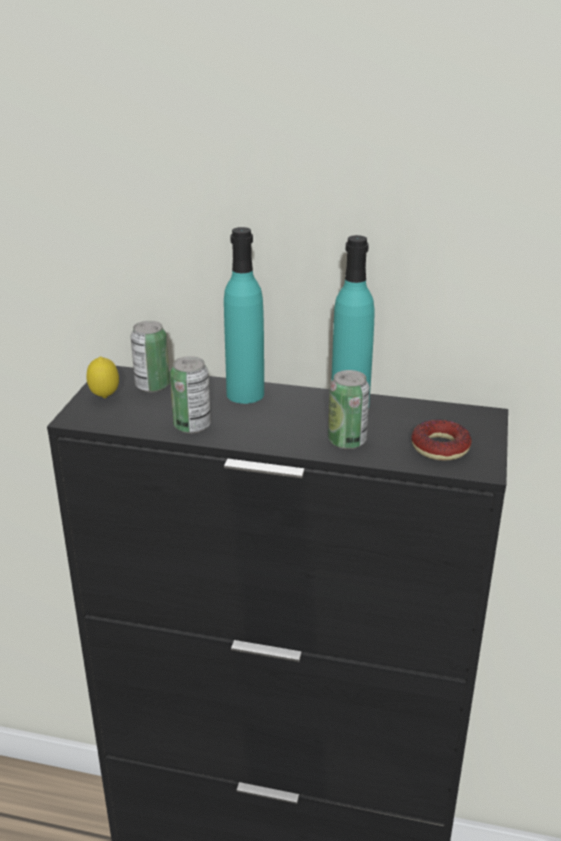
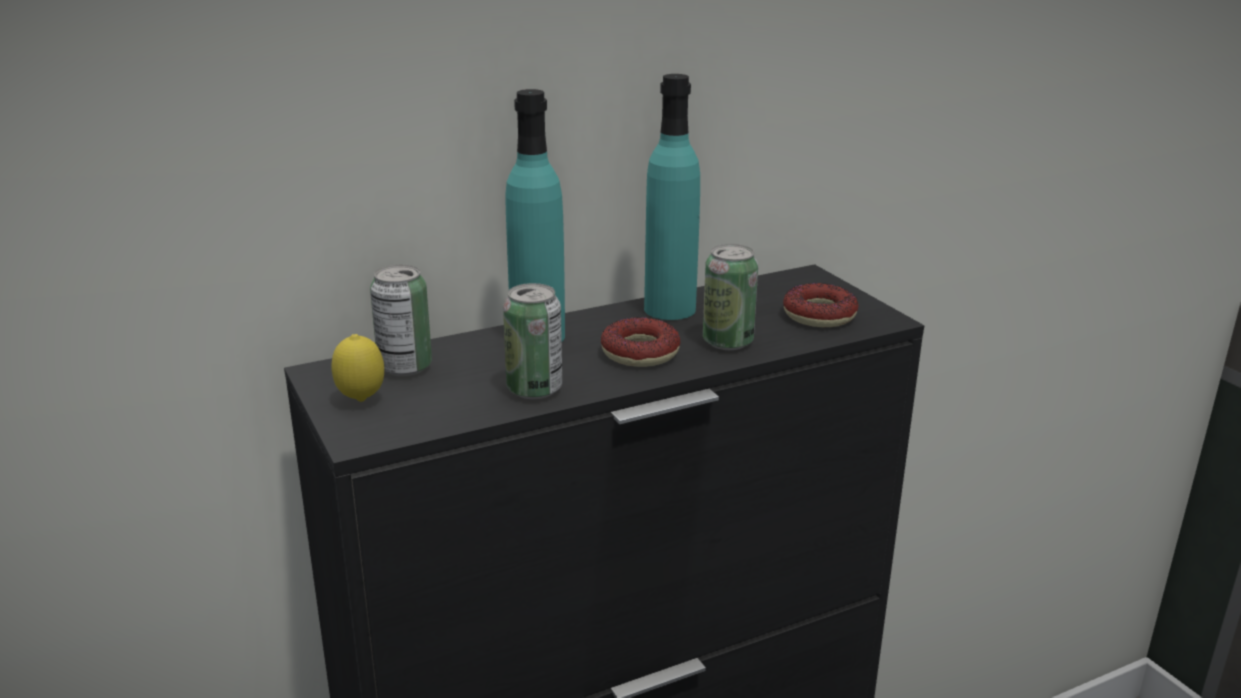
camera: 40 degrees left, 5 degrees down
(284, 427) = (640, 352): none -> donut

